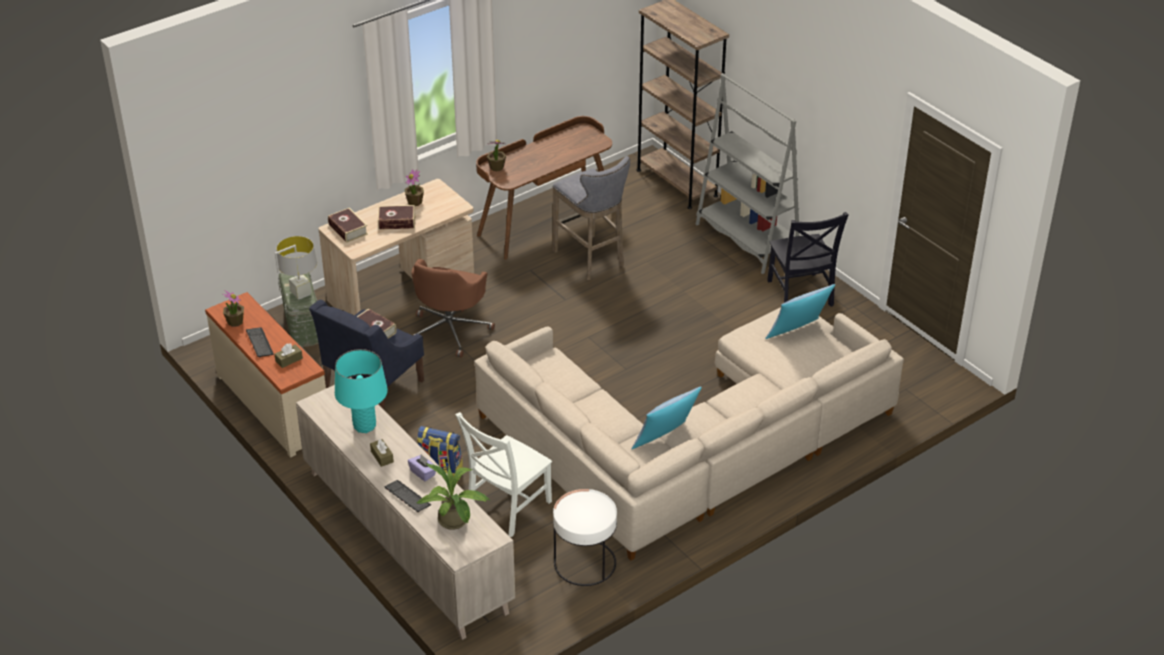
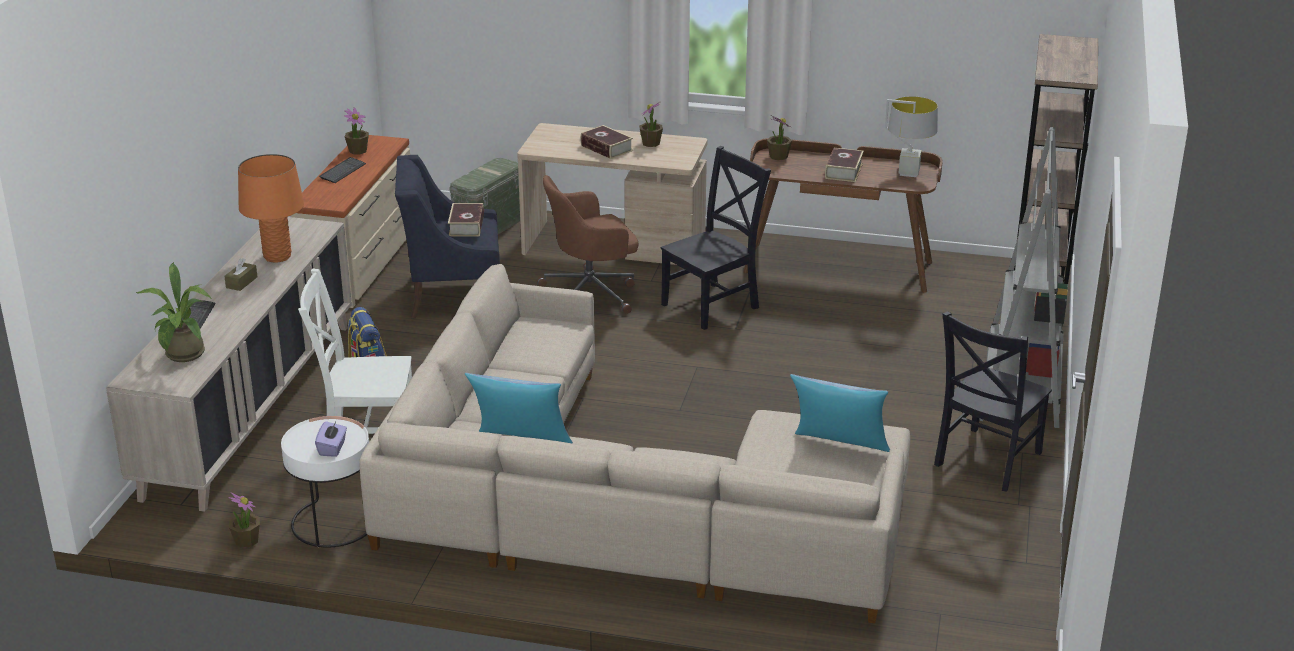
camera: 50 degrees right, 10 degrees down
(289, 360) = (336, 192): brown tissue box -> none
(300, 294) = (477, 178): grey table lamp -> grey table lamp (908, 173)
(348, 229) = (558, 134): book -> book (843, 171)
(364, 426) = (277, 257): turquoise table lamp -> orange table lamp
(423, 473) = (241, 311): purple tissue box -> purple tissue box (332, 448)
(527, 292) = (713, 305): none -> black chair
(563, 608) = (246, 541): none -> potted plant
(591, 259) = (822, 314): grey stool -> none

